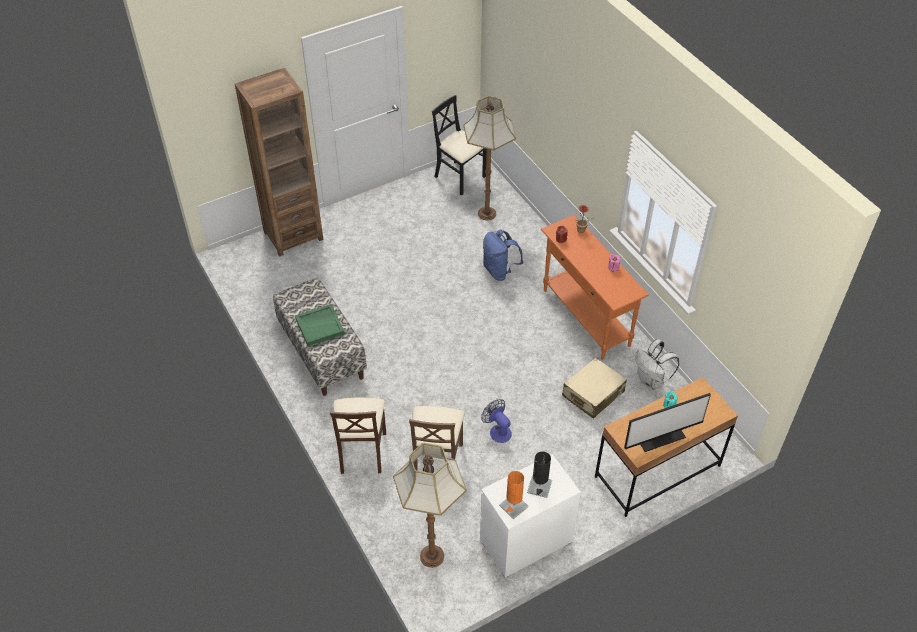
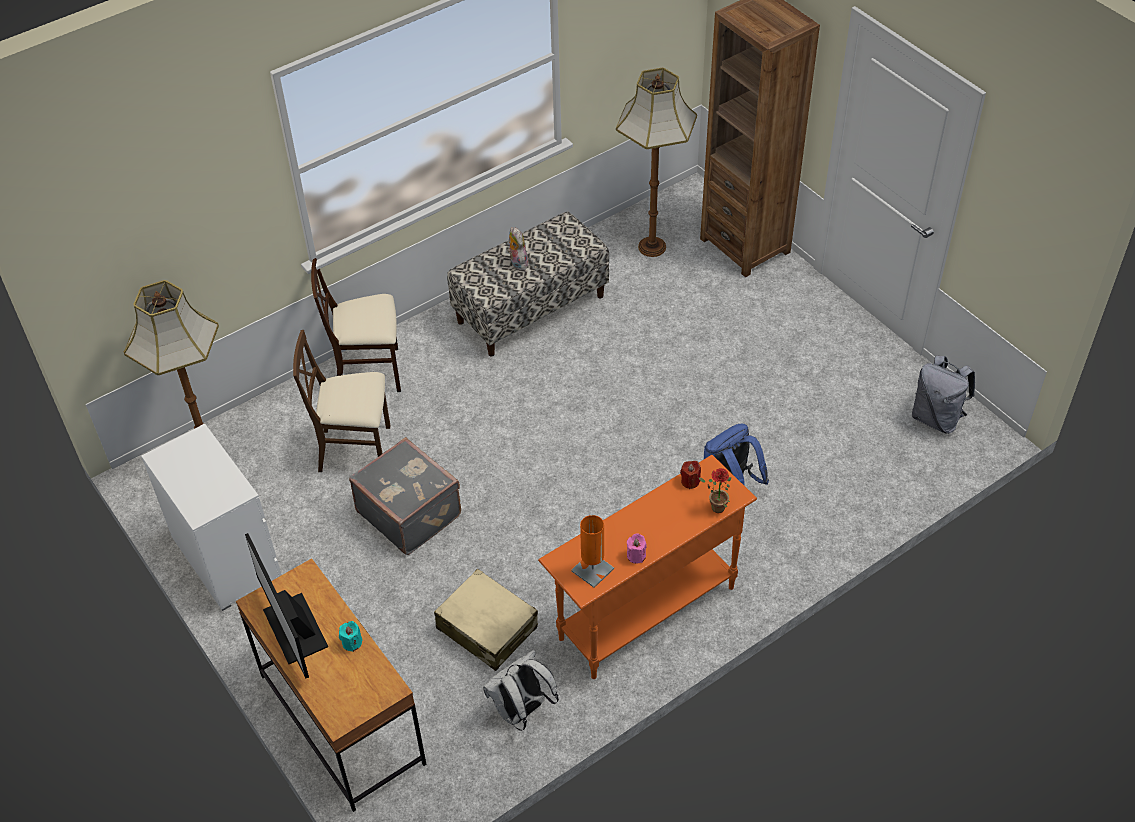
camera: 85 degrees right, 0 degrees up
(320, 326) = (517, 263): green tray -> plush toy
(460, 177) = (936, 418): black chair -> grey backpack
(487, 213) = (859, 463): floor lamp -> floor lamp (652, 248)
(497, 430) = (410, 512): fan -> grey suitcase
(513, 506) = (175, 458): orange table lamp -> orange table lamp (592, 570)
(539, 486) = (204, 483): black table lamp -> none

